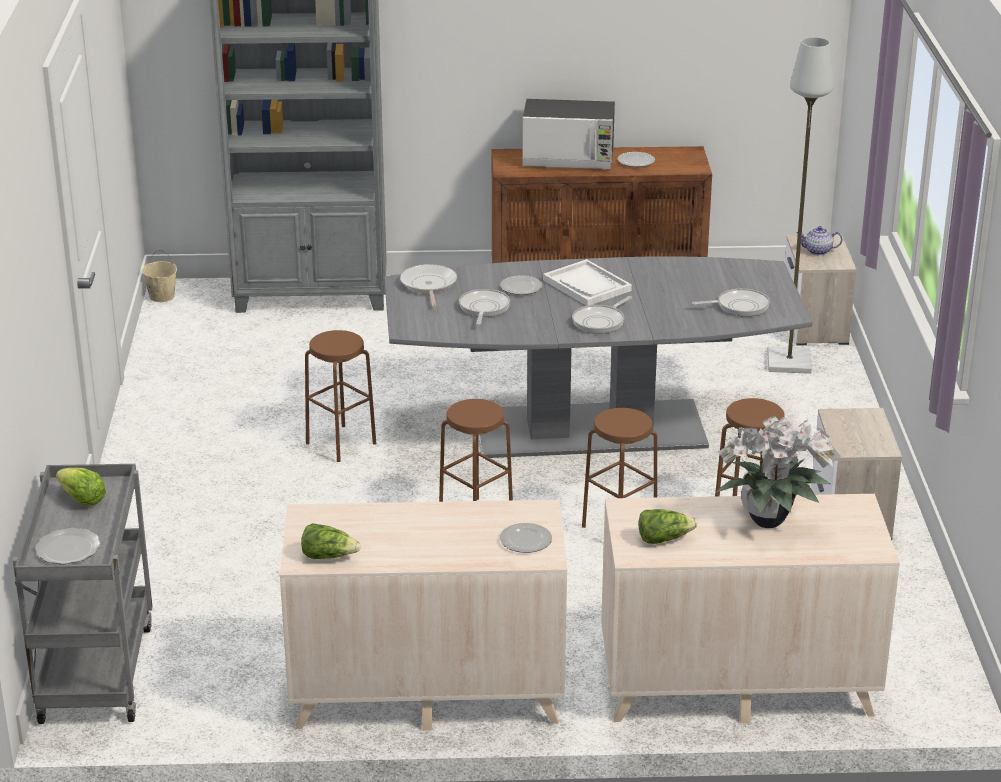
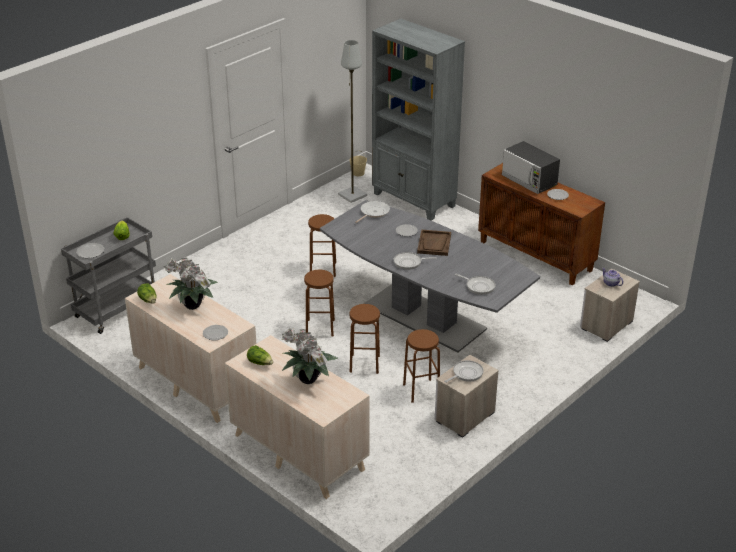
camera: 45 degrees right, 5 degrees up
(419, 526) = (193, 307): none -> potted plant
(483, 308) = (375, 233): frying pan -> frying pan (466, 374)
(587, 285) = (434, 244): white tray -> brown tray
(790, 362) = (563, 335): grey floor lamp -> grey floor lamp (352, 195)

